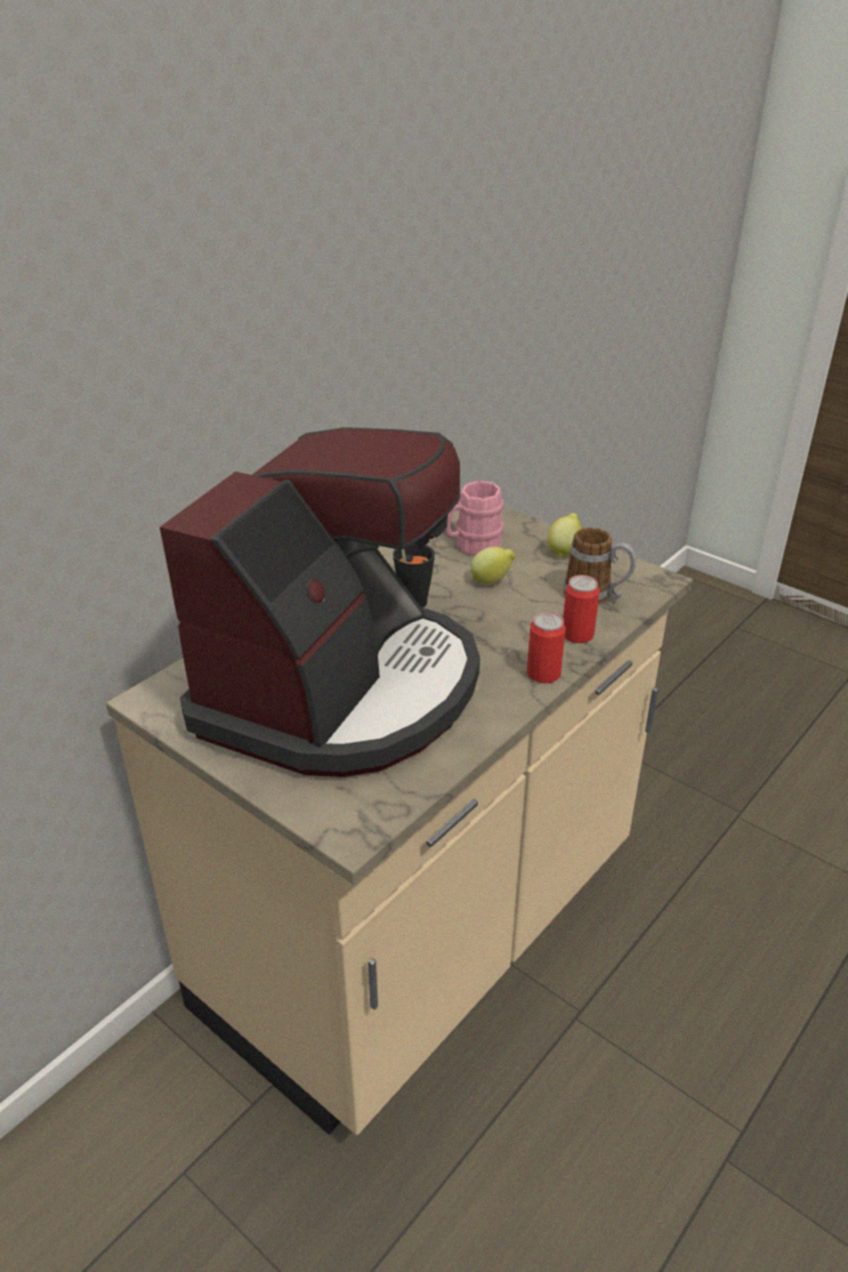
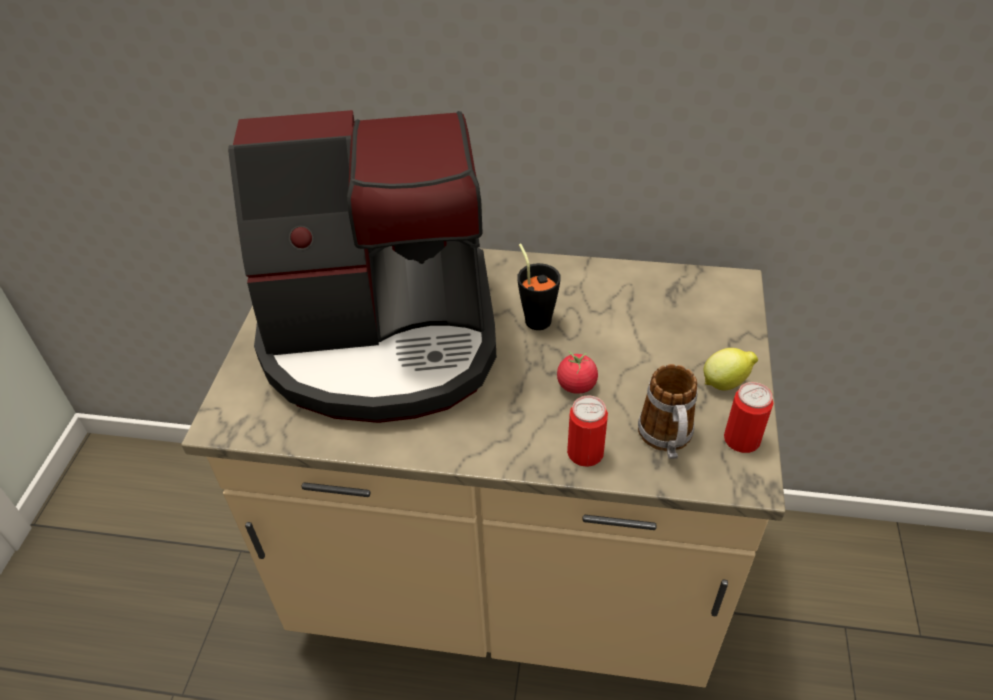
camera: 60 degrees right, 10 degrees up
(472, 546) = (666, 316): pink mug -> none
(492, 581) = (618, 355): lemon -> none
(504, 612) = (576, 385): none -> tomato
(543, 674) = (501, 453): can -> can (741, 439)

